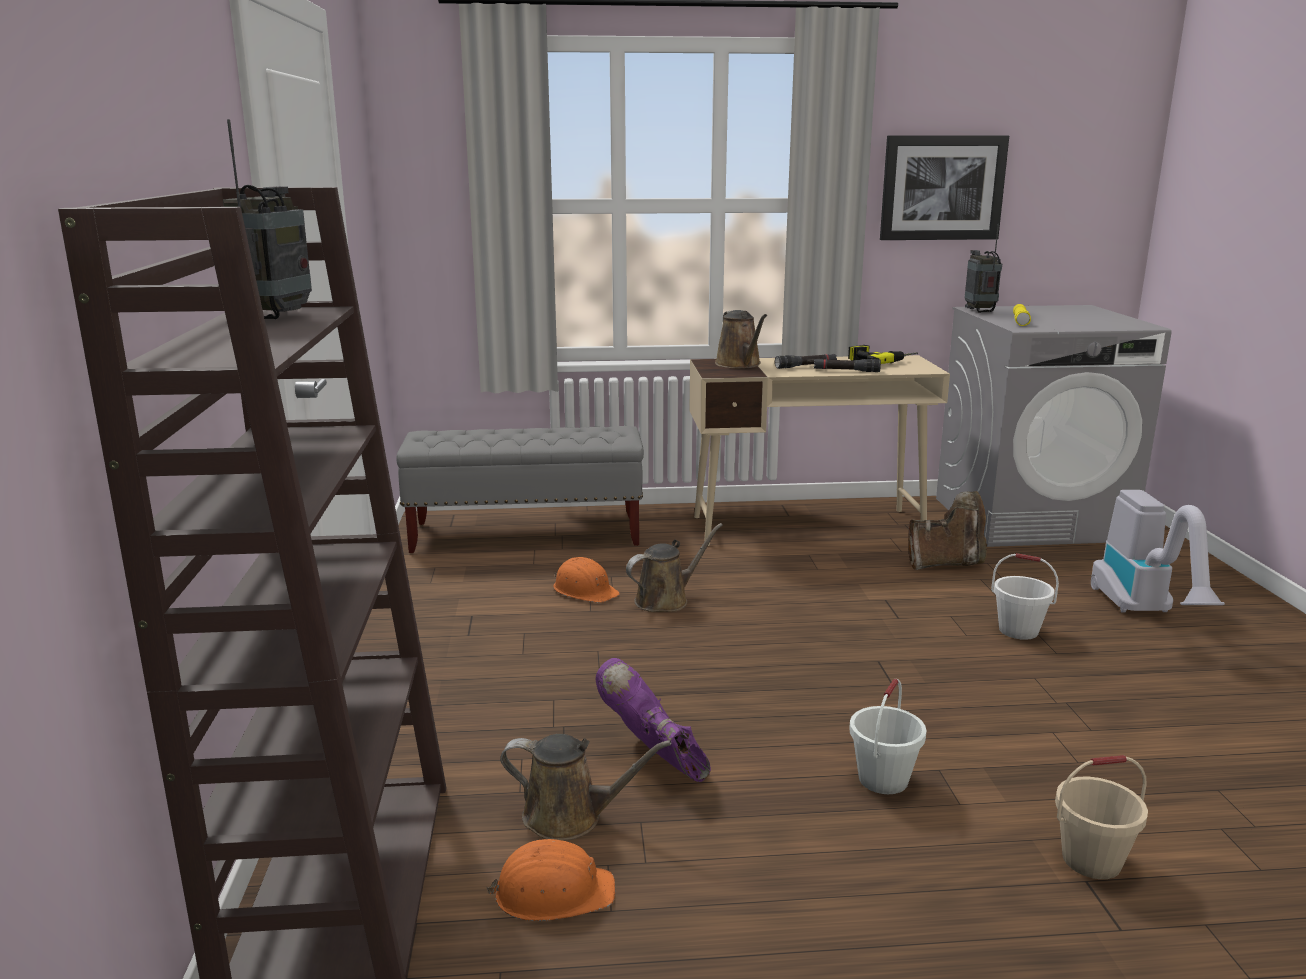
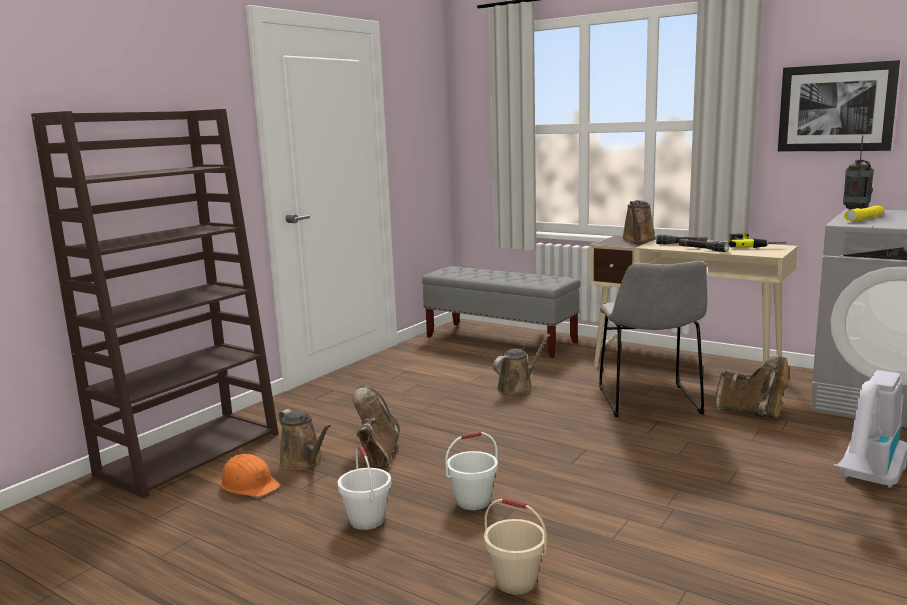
camera: 40 degrees right, 5 degrees down
(276, 317) = (183, 168): radio -> none
(585, 590) = (482, 373): orange hard hat -> none
(655, 760) = (378, 453): purple boot -> brown boot
(666, 600) = (517, 387): brown watering can -> brown watering can turned 45 degrees counterclockwise
(840, 579) = (650, 403): none -> grey chair
(1018, 630) = (725, 463): white bucket -> white bucket (367, 520)

